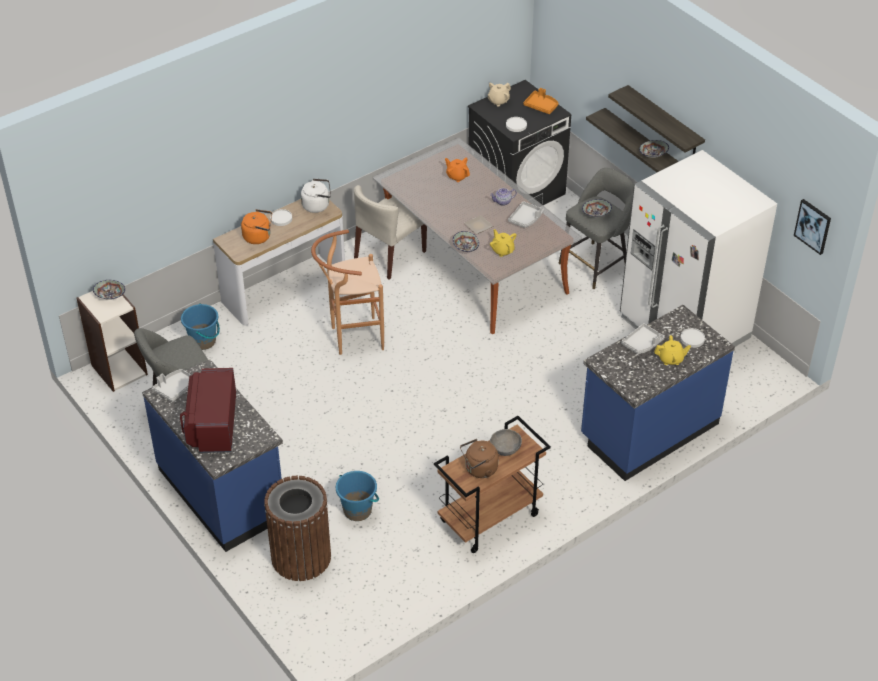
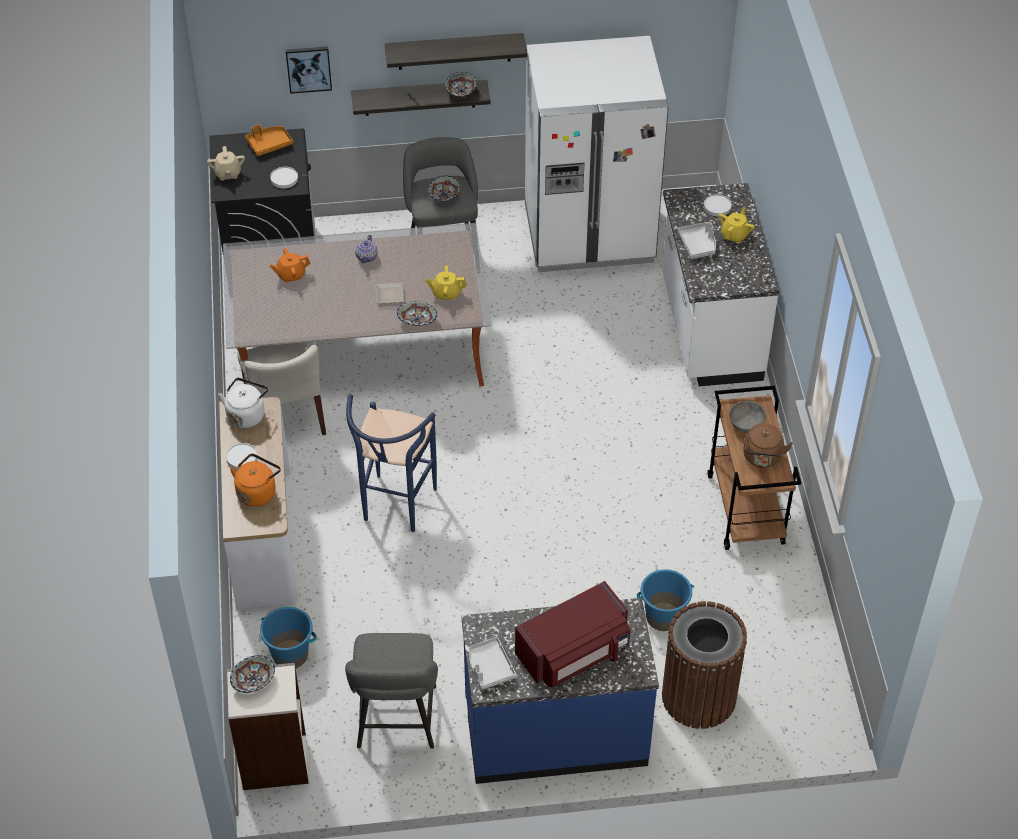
camera: 60 degrees left, 5 degrees up
(212, 424) = (574, 653): red microwave -> red microwave turned 60 degrees counterclockwise
(351, 338) = (395, 509): brown stool -> blue stool
(526, 219) = (410, 252): grey tray -> none
(648, 430) = (709, 330): blue counter -> white counter
(813, 226) = (699, 29): picture -> picture (308, 68)

